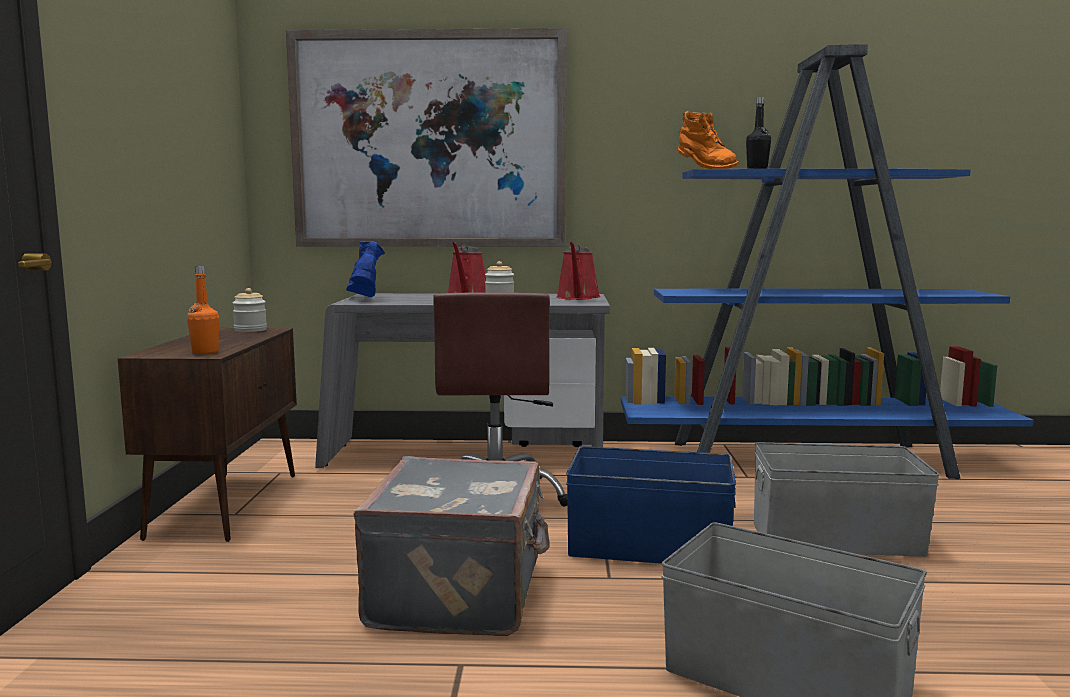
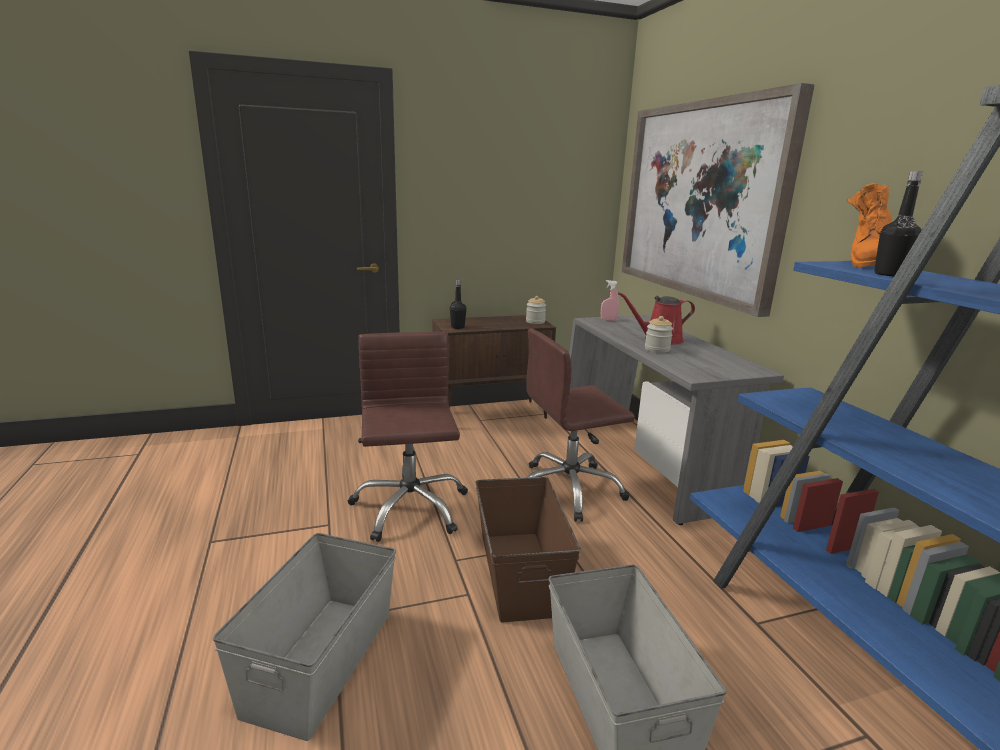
camera: 70 degrees right, 10 degrees up
(205, 352) = (457, 327): orange bottle -> black bottle
(364, 299) = (608, 320): blue boot -> pink spray bottle
(460, 594) = (409, 507): grey suitcase -> brown office chair
(577, 297) = (725, 369): red watering can -> none
(648, 546) = (520, 572): blue storage box -> brown storage box

